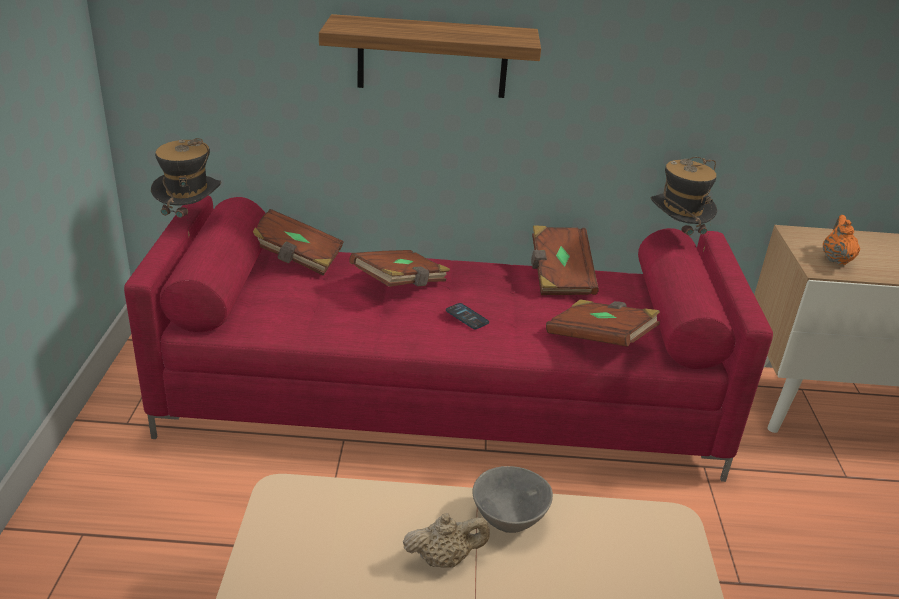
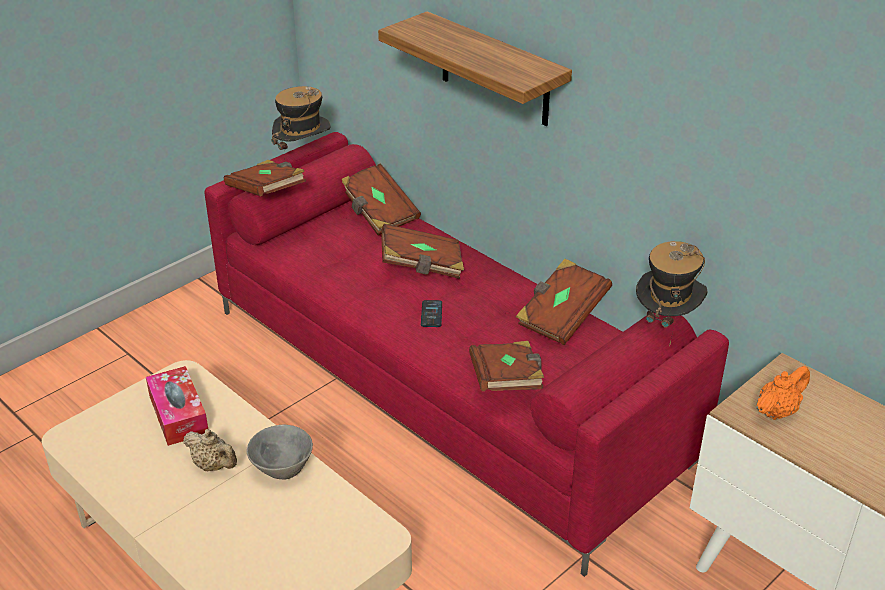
camera: 45 degrees right, 5 degrees up
(207, 264) = (267, 193): none -> brown book
(335, 533) = (178, 414): none -> tissue box

